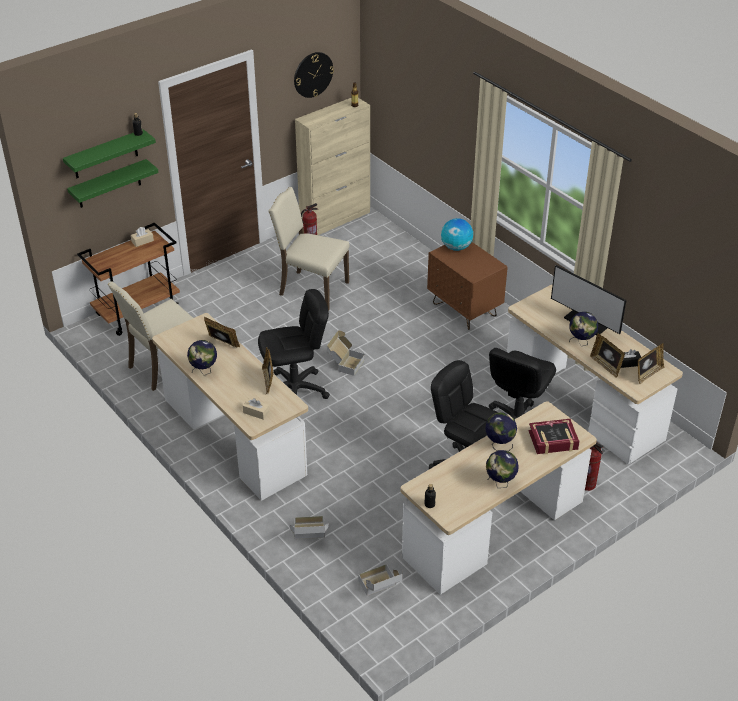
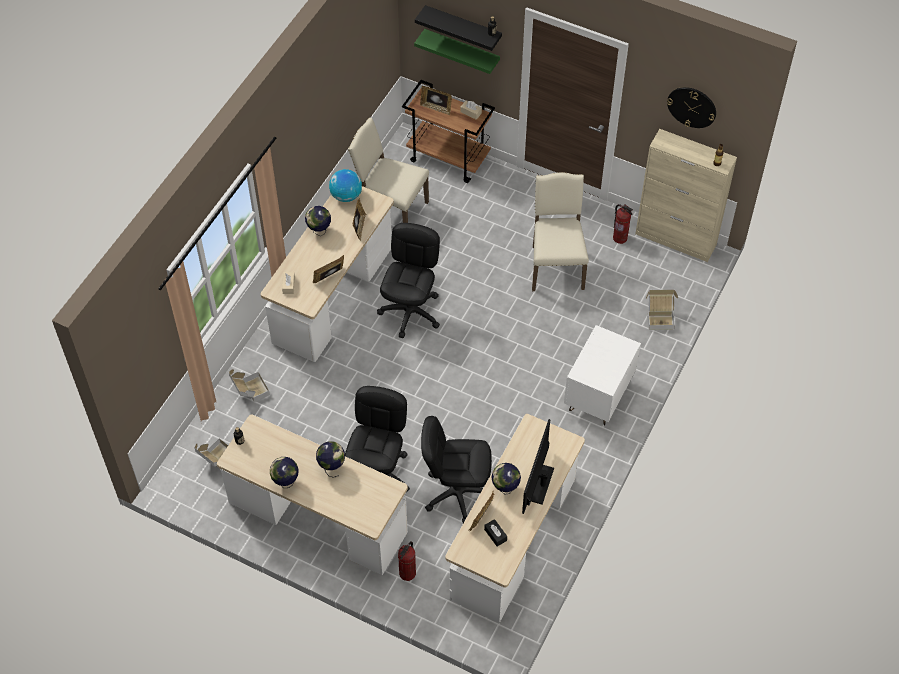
camera: 65 degrees right, 15 degrees up
(105, 155) = (463, 28): green shelf -> black shelf
(295, 391) = (411, 312): black office chair -> black office chair turned 120 degrees counterclockwise
(345, 363) = (466, 333): cardboard box -> cardboard box (660, 317)
(456, 247) = (617, 344): globe -> globe (346, 196)
(464, 310) = (598, 397): brown nightstand -> white nightstand
(553, 440) = (357, 505): book -> none
(648, 374) = (487, 556): picture frame -> picture frame (436, 108)

